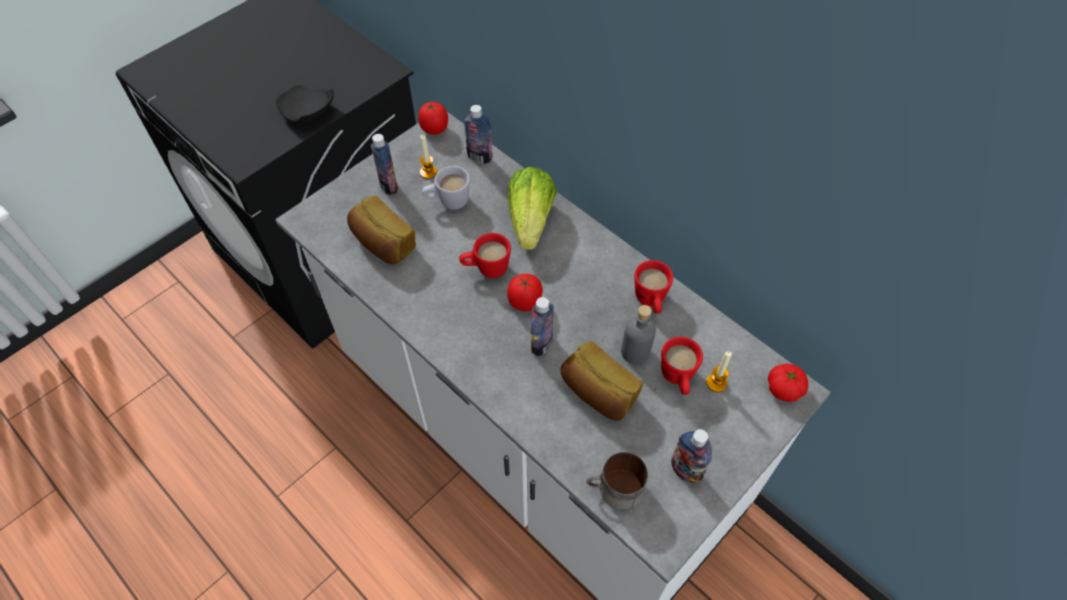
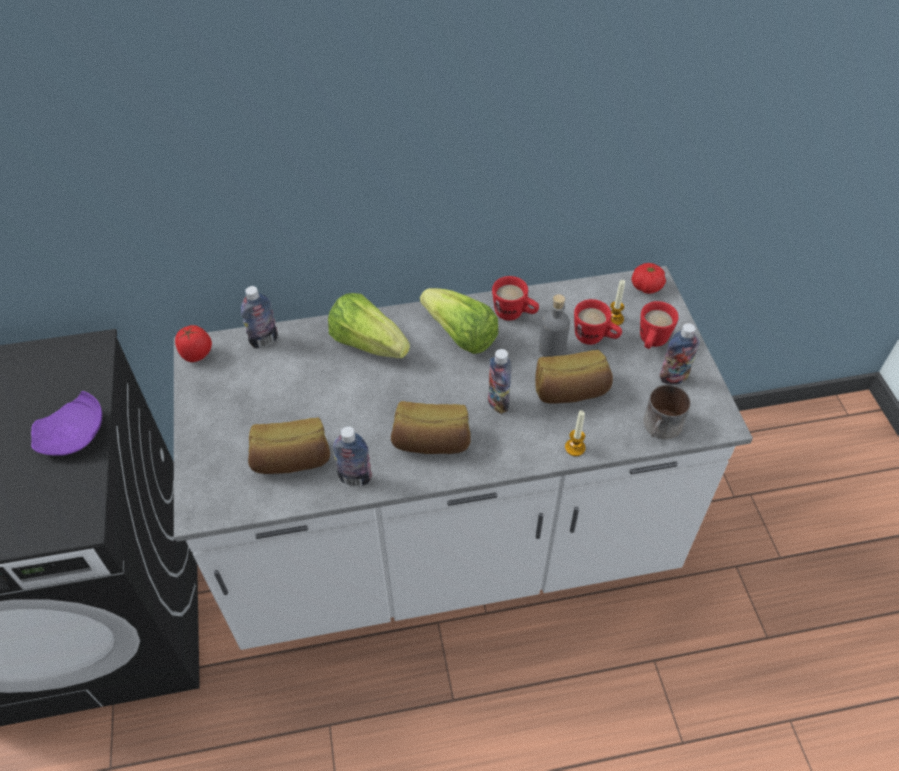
camera: 55 degrees left, 5 degrees down
(307, 113) = (74, 436): black plate -> purple plate
(388, 186) = (228, 422): bottle -> bottle (355, 478)
(428, 172) = (242, 385): candle -> candle (575, 448)
(448, 202) = (292, 388): white mug -> none
(465, 321) = (431, 442): none -> bread
(486, 269) = (391, 399): red mug -> red mug (651, 342)
(525, 302) = (448, 391): tomato -> none
(592, 276) = (460, 335): none -> lettuce

